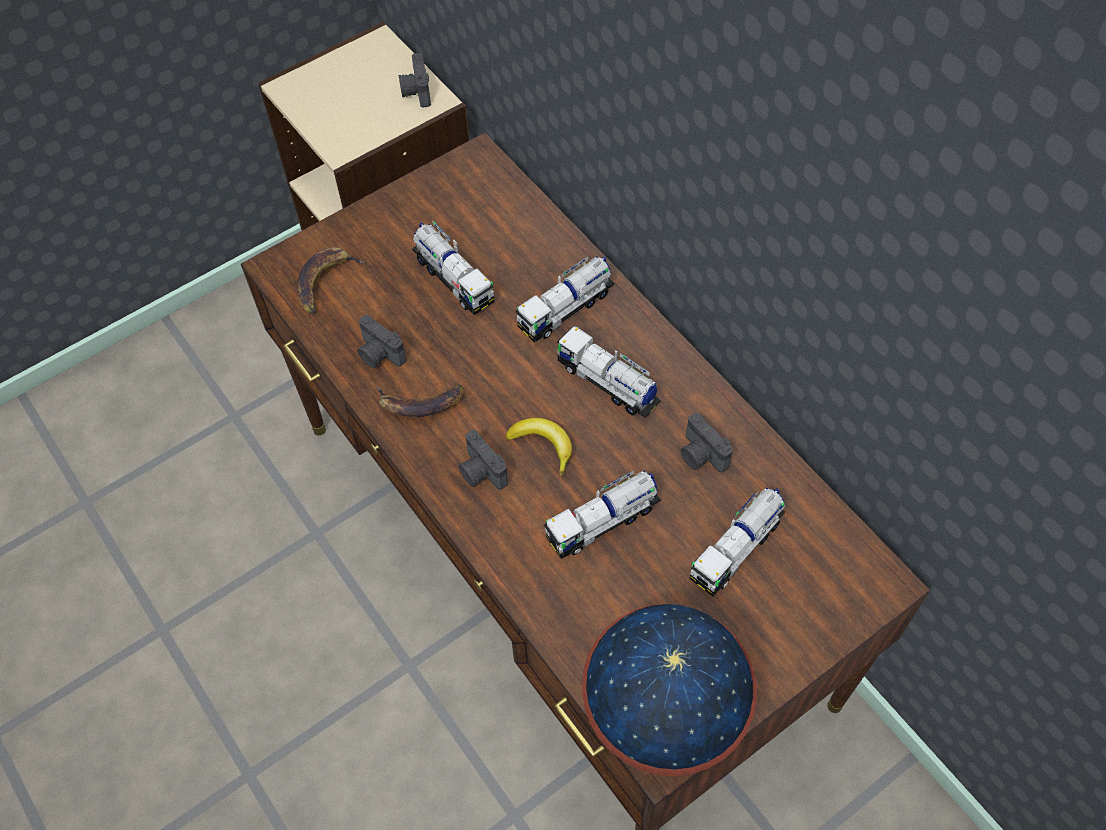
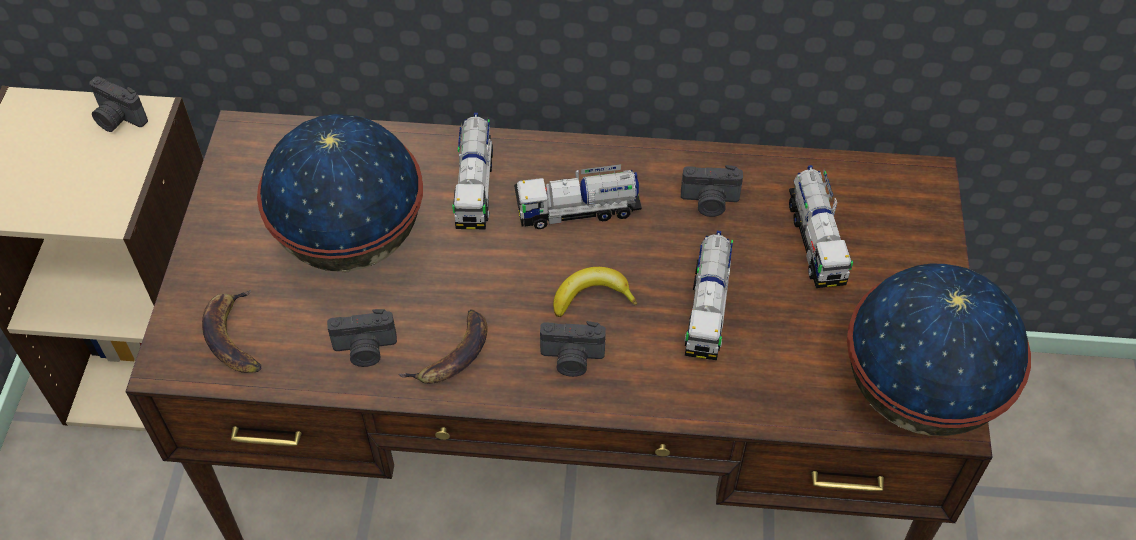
camera: 50 degrees left, 5 degrees down
(453, 279) = (351, 240): toy truck -> globe

